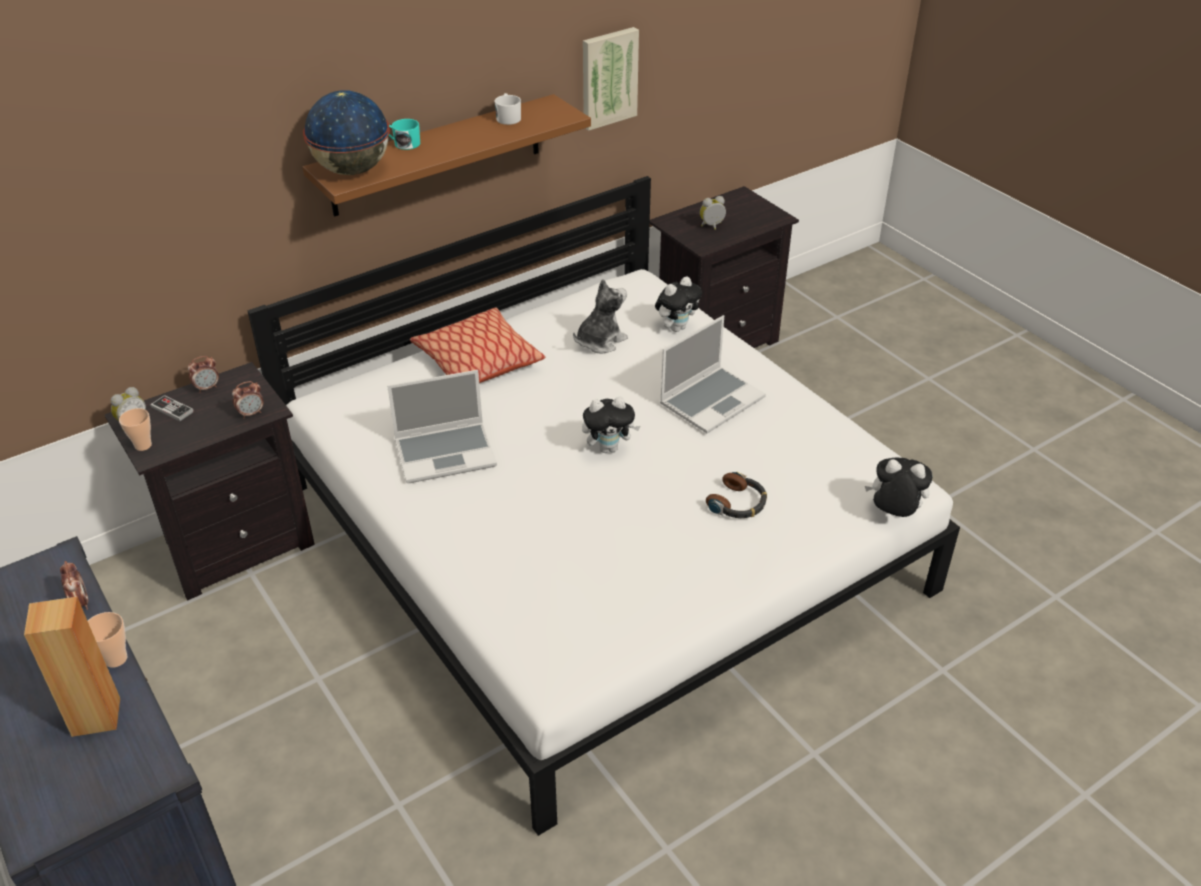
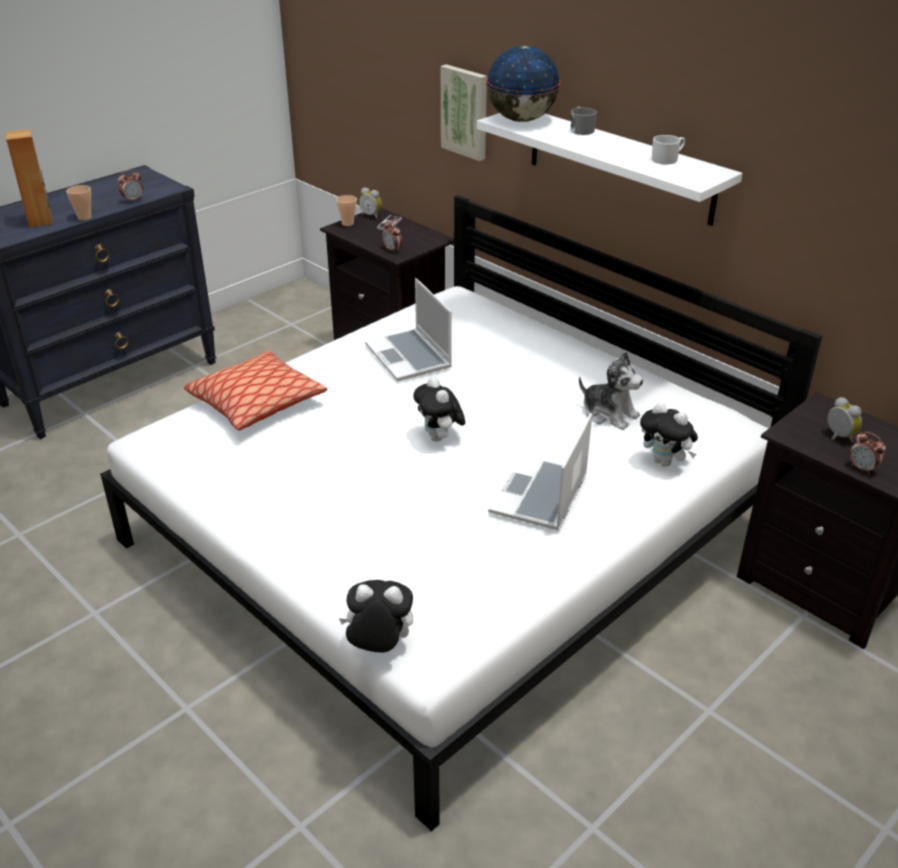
camera: 80 degrees right, 5 degrees down
(207, 388) = (418, 230): alarm clock -> alarm clock (862, 468)
(403, 144) = (581, 129): turquoise mug -> grey mug
(437, 155) = (619, 165): brown shelf -> white shelf
(477, 362) = (544, 354): pillow -> pillow (257, 402)
(608, 77) = (810, 192): picture -> picture (465, 112)
(712, 400) = (540, 496): laptop -> laptop turned 75 degrees clockwise
(738, 503) = (375, 526): headphones -> none
(893, 514) = (378, 647): plush toy -> plush toy turned 90 degrees counterclockwise

